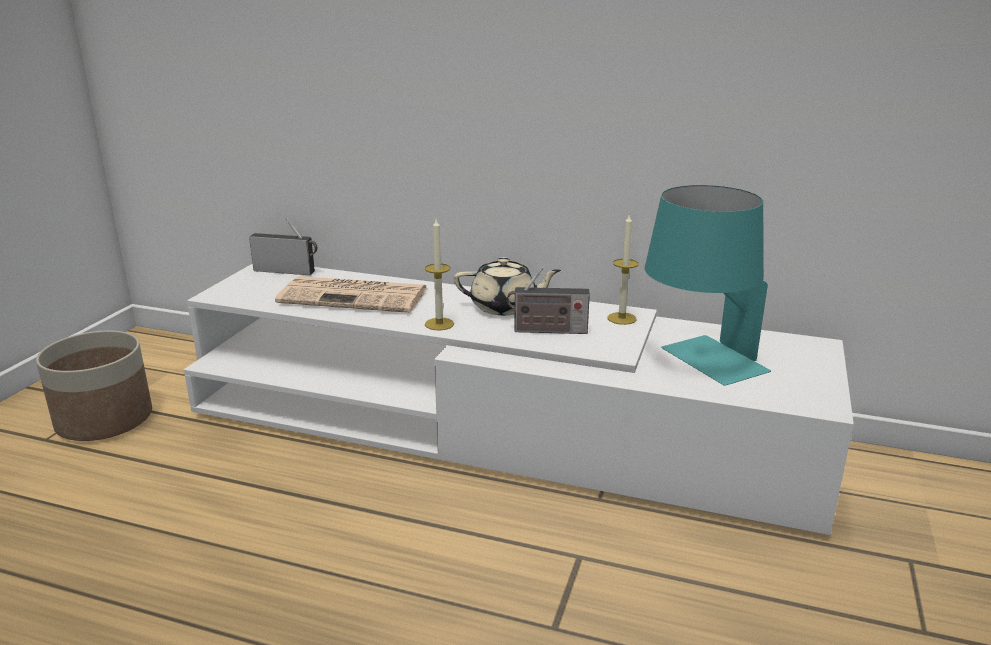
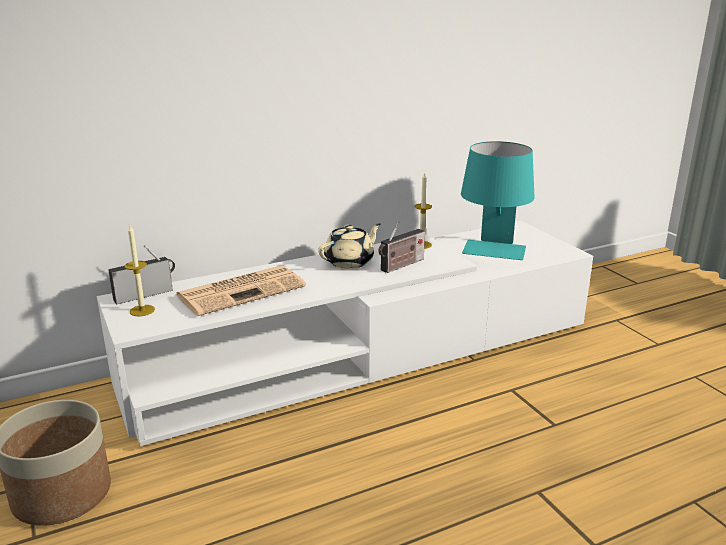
camera: 45 degrees left, 0 degrees up
(439, 324) = (336, 285): candle -> candle (142, 310)

